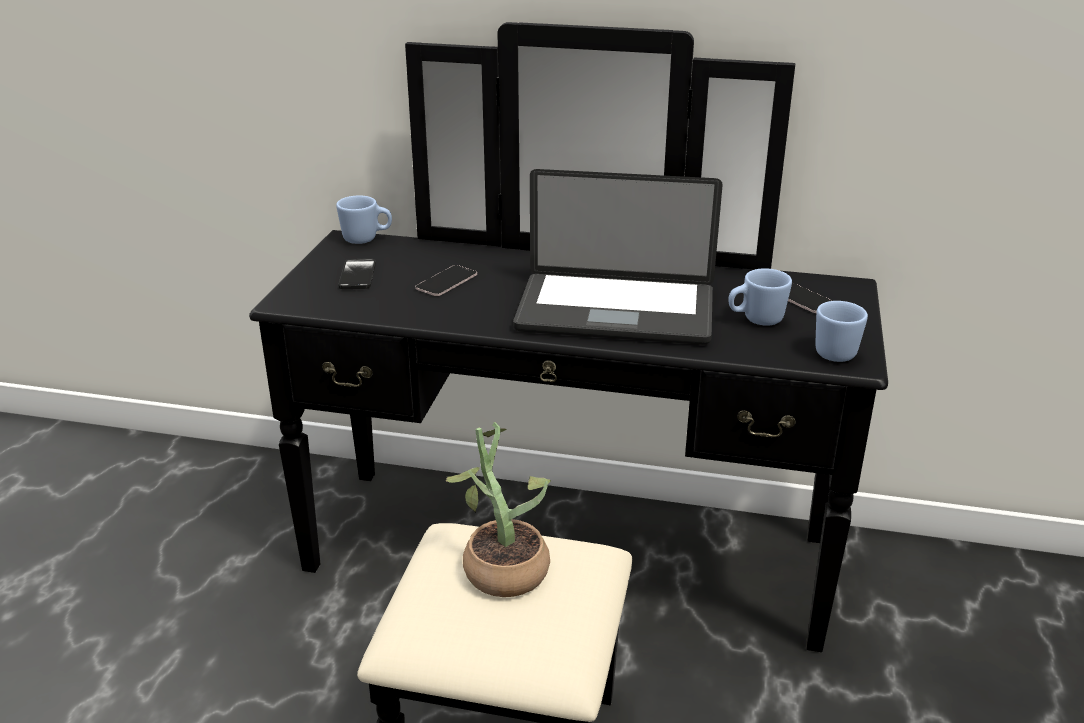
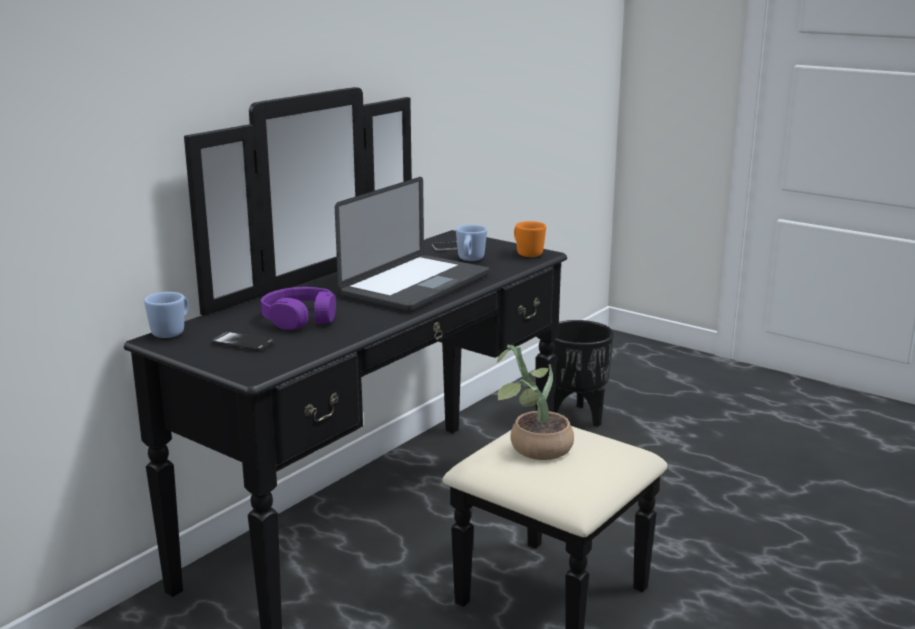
camera: 65 degrees left, 10 degrees down
(446, 282) = (300, 319): phone -> purple headphones
(838, 351) = (526, 253): blue mug -> orange mug
(980, 643) = (576, 416): none -> black planter

